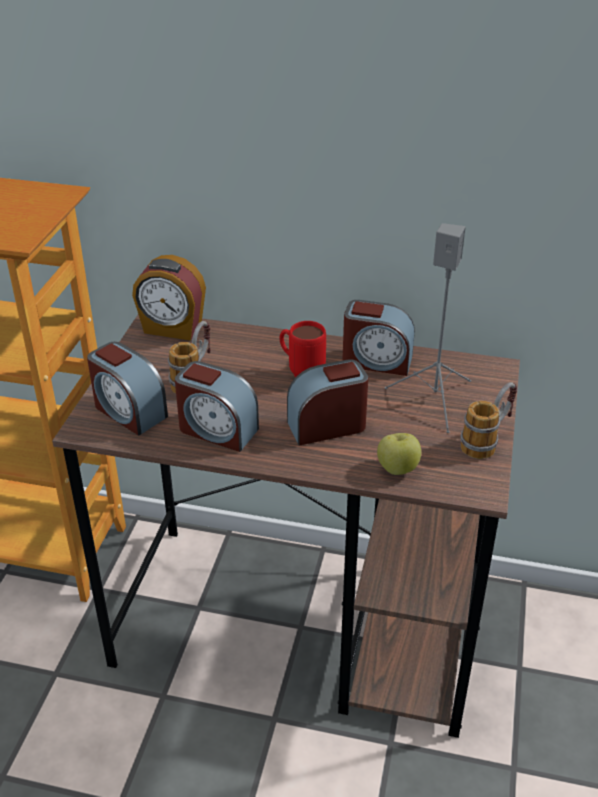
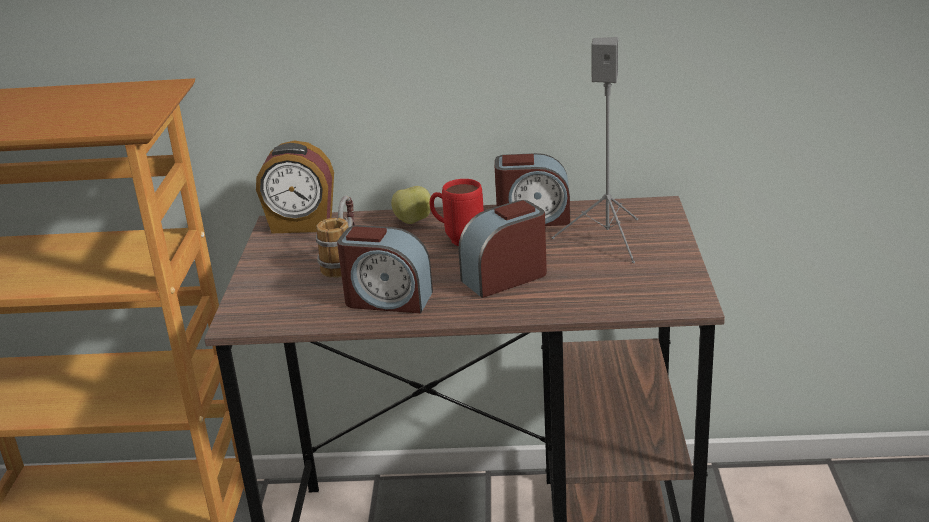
camera: 10 degrees left, 10 degrees down
(129, 411) = (282, 300): alarm clock -> none
(397, 469) = (595, 300): apple -> apple (413, 222)
(488, 440) = (677, 262): mug -> none

